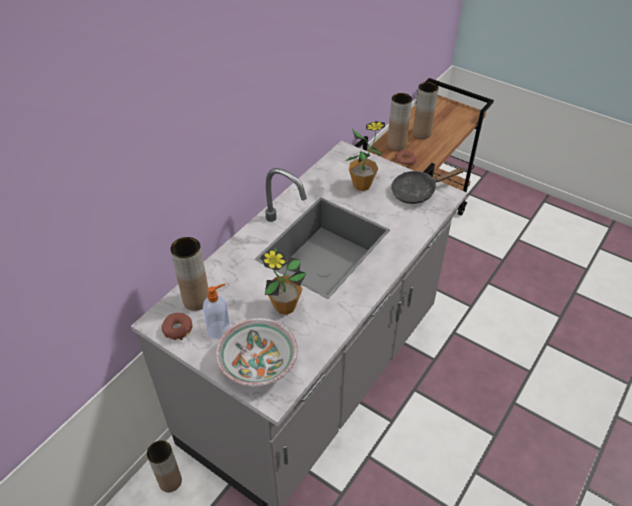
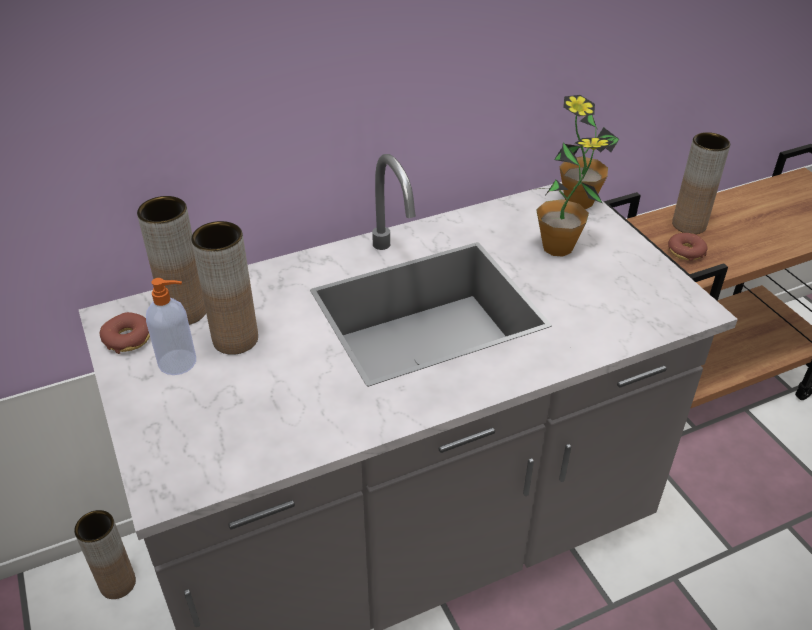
camera: 30 degrees right, 5 degrees down
(258, 364) = (185, 433): bowl -> none
(285, 307) = (294, 370): potted plant -> potted plant (578, 202)
(417, 192) = (645, 287): black frying pan -> none
(421, 133) = (746, 221): brown vase -> brown vase (235, 339)

